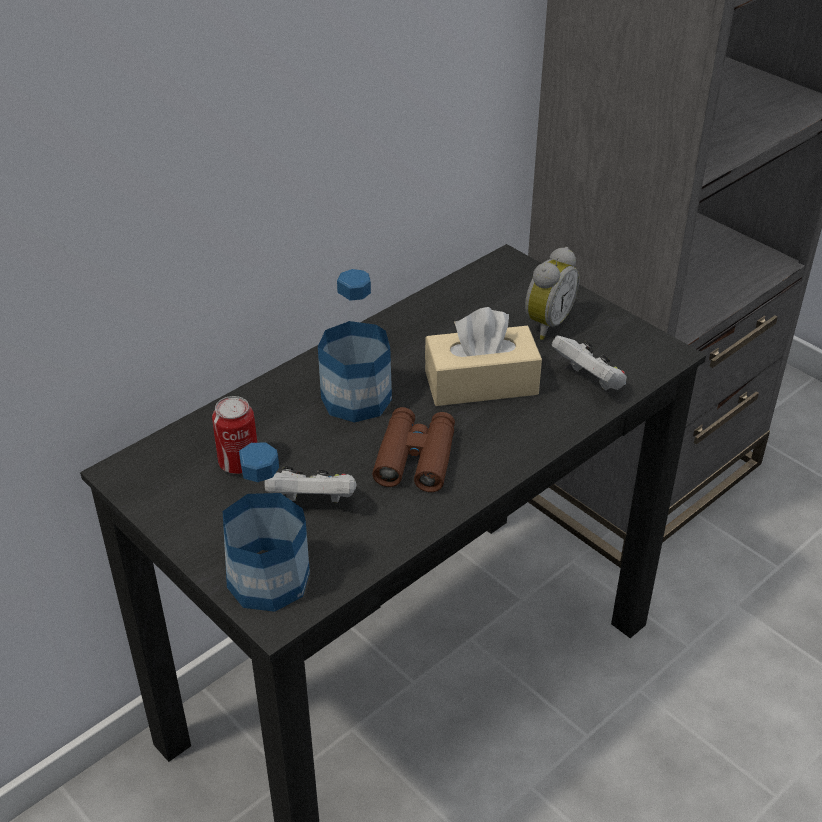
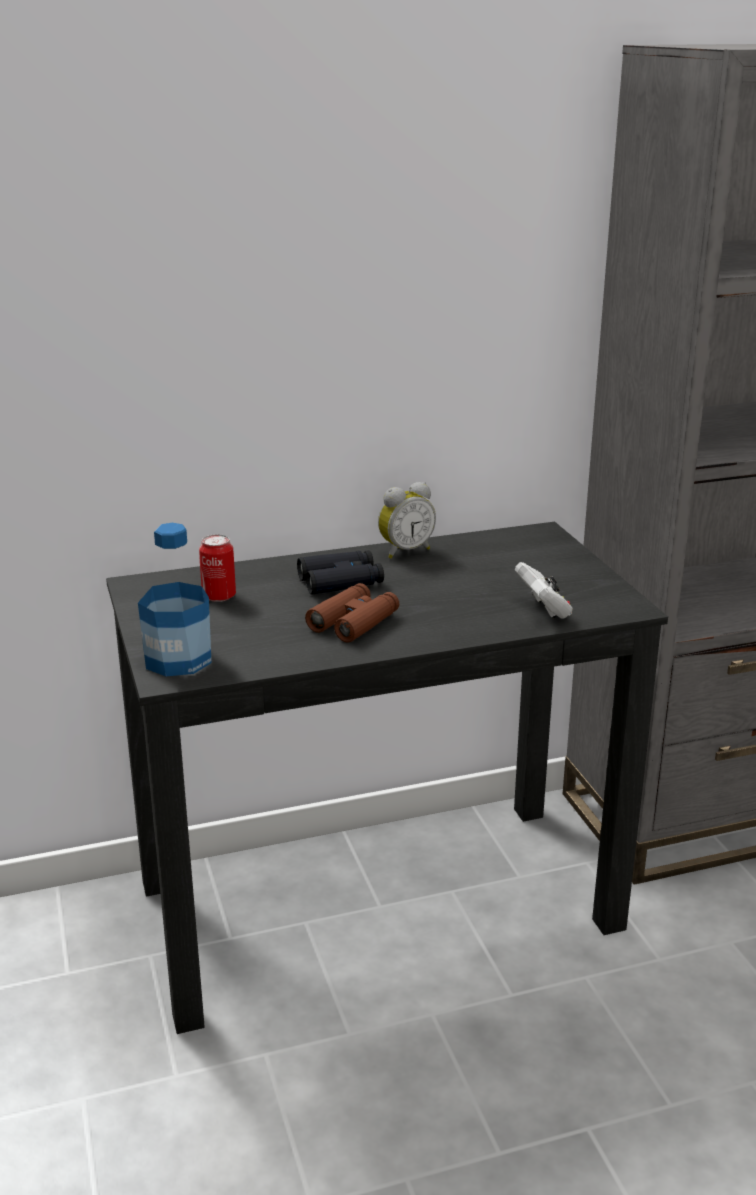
camera: 25 degrees right, 15 degrees down
(313, 503) = (251, 628): white game controller -> none
(356, 399) = (341, 581): bottle -> black binoculars
(481, 383) = (449, 593): beige tissue box -> none
(545, 323) = (540, 571): alarm clock -> alarm clock (404, 551)

